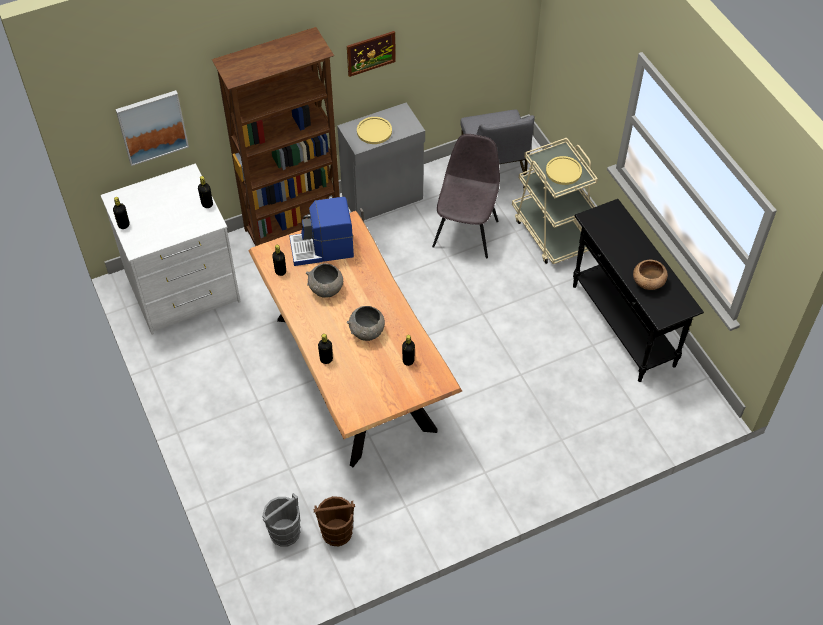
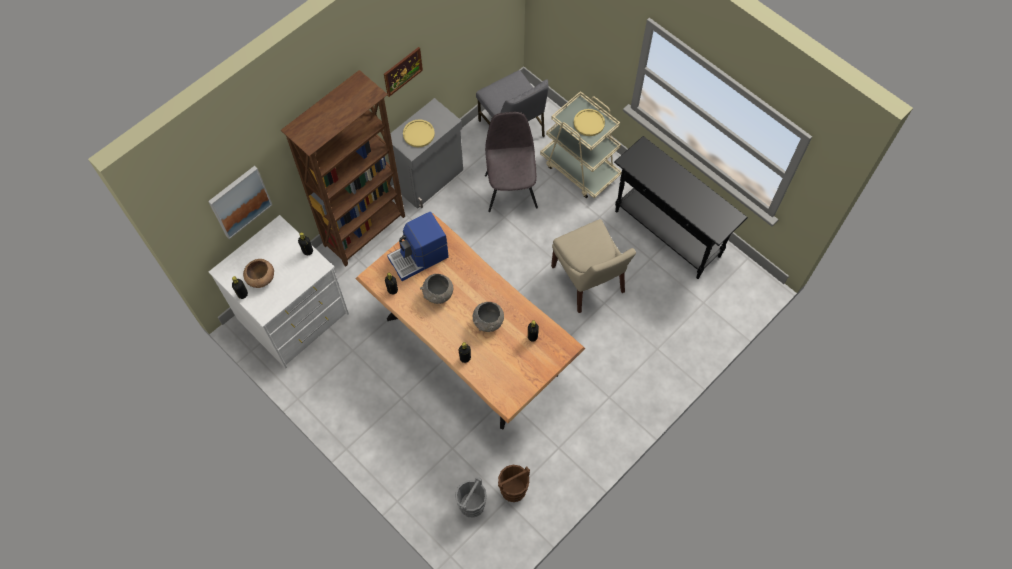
camera: 20 degrees left, 10 degrees up
(513, 347) = (589, 281): none -> beige chair
(648, 282) = (695, 204): brown bowl -> brown bowl (260, 278)

